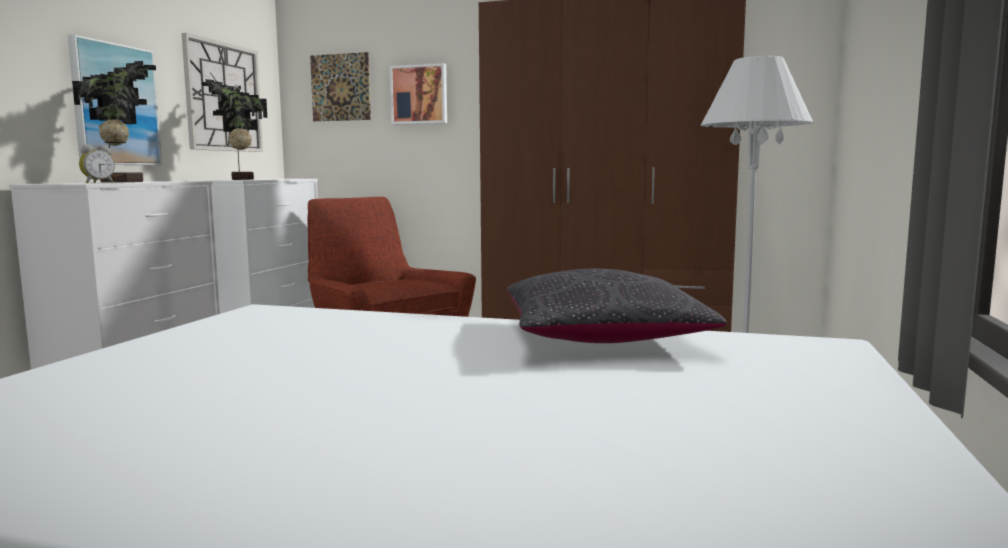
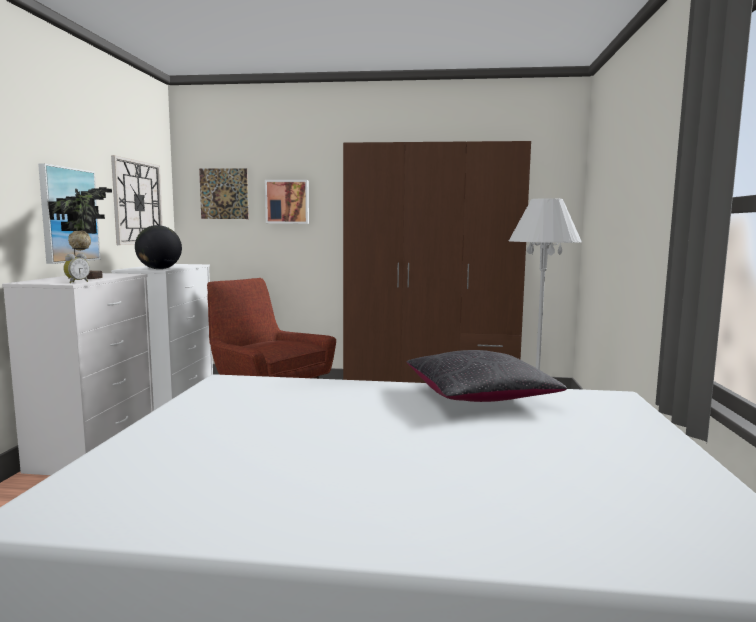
camera: 10 degrees left, 0 degrees up
(240, 179) = (159, 269): potted plant -> globe

